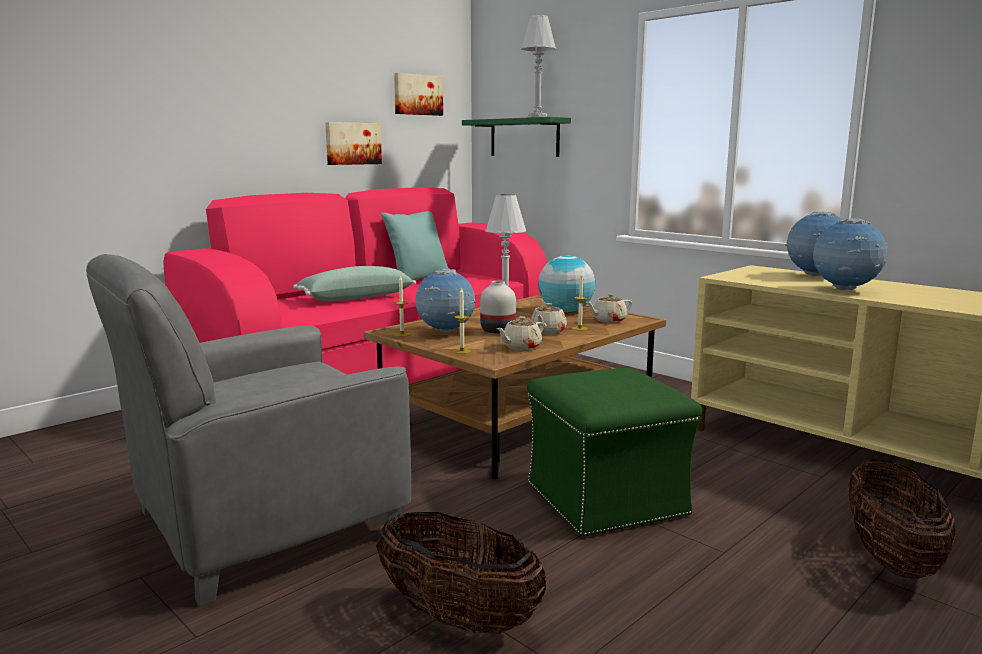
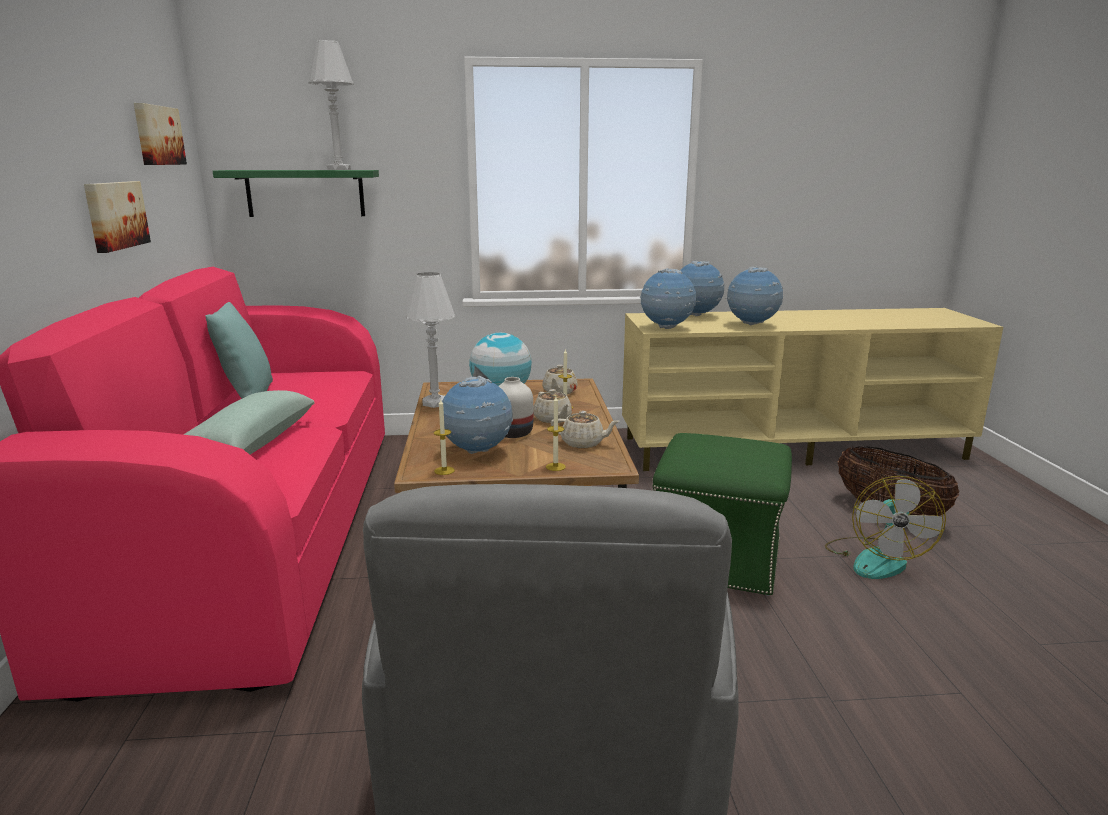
camera: 50 degrees left, 5 degrees up
(458, 617) = (852, 711): basket -> none
(520, 347) = (583, 443): beige teapot -> beige teapot turned 75 degrees counterclockwise
(738, 278) = (666, 328): none -> globe
(758, 573) = (876, 558): none -> fan

